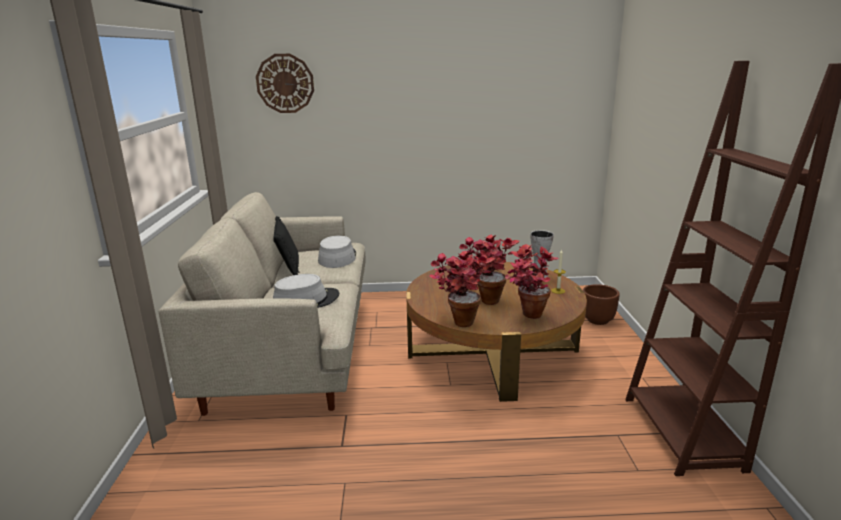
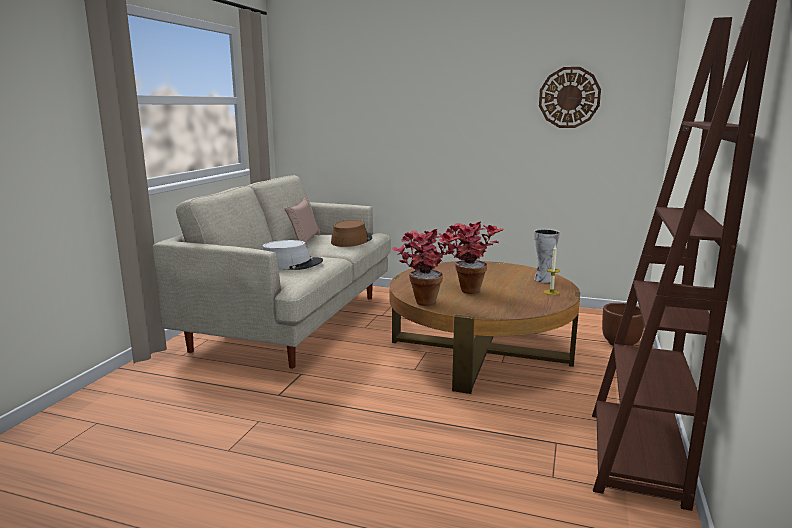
camera: 20 degrees right, 5 degrees down
(285, 83) = (335, 79): wall clock -> wall clock (569, 97)
(288, 265) = (304, 241): black pillow -> beige pillow
(337, 257) = (351, 240): grey hat -> brown hat
(526, 316) = (494, 307): potted plant -> none

